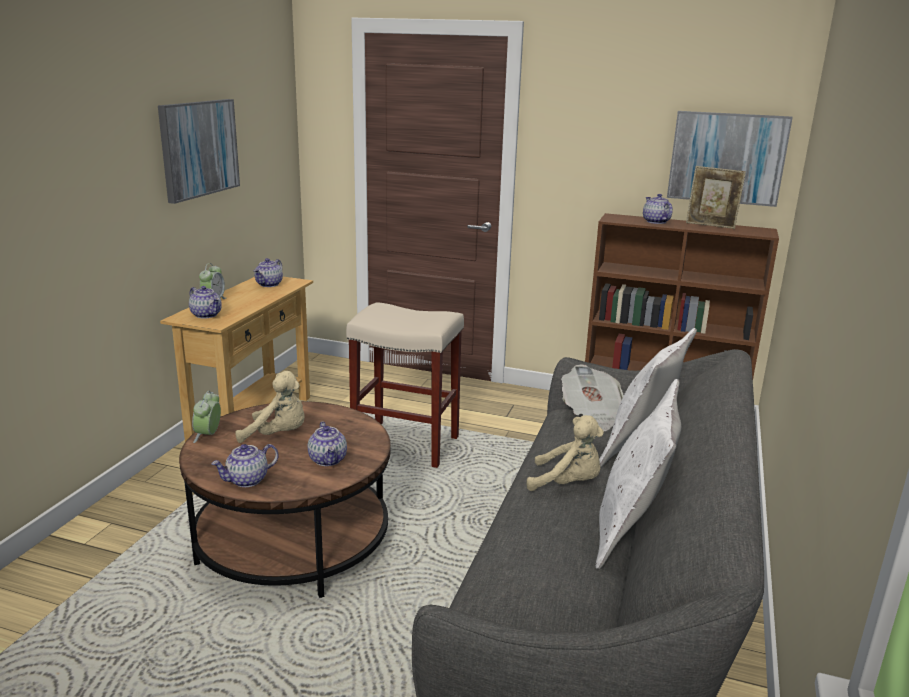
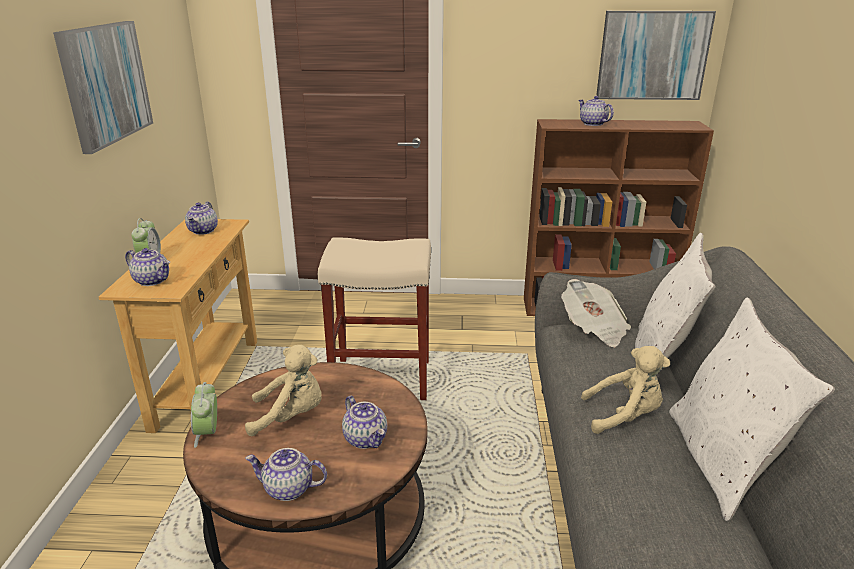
camera: 15 degrees left, 5 degrees up
(247, 480) = (288, 489): teapot -> teapot turned 60 degrees clockwise
(711, 225) = (643, 123): picture frame -> none

